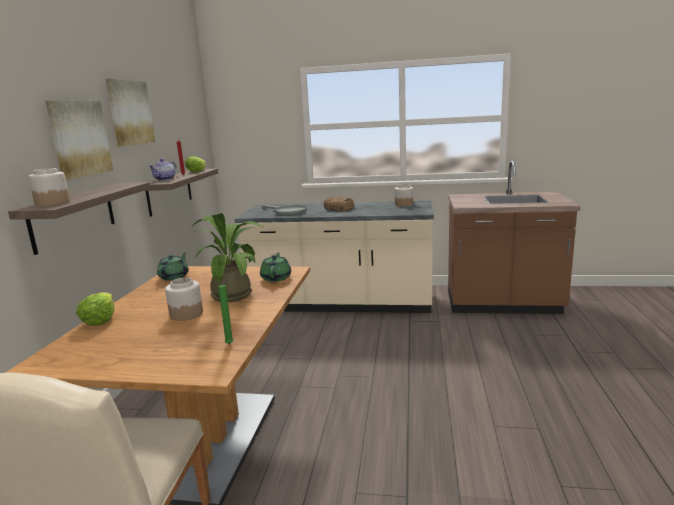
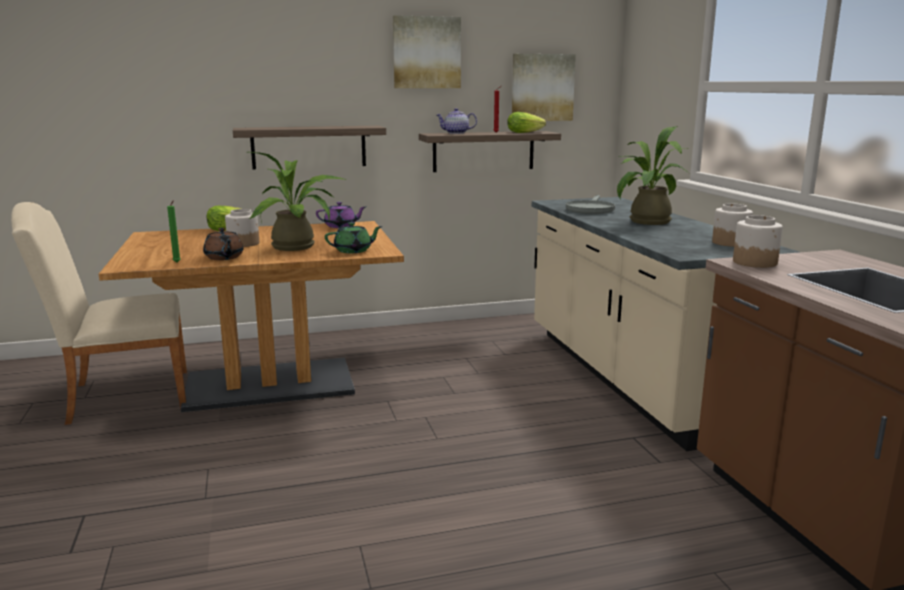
camera: 65 degrees right, 0 degrees up
(52, 203) = (262, 128): jar -> jar (755, 262)
(79, 138) = (335, 75): picture -> picture (542, 87)
(174, 277) = (341, 226): green teapot -> purple teapot
(237, 322) = (224, 257): none -> brown teapot
(339, 208) = (645, 222): bread -> potted plant

